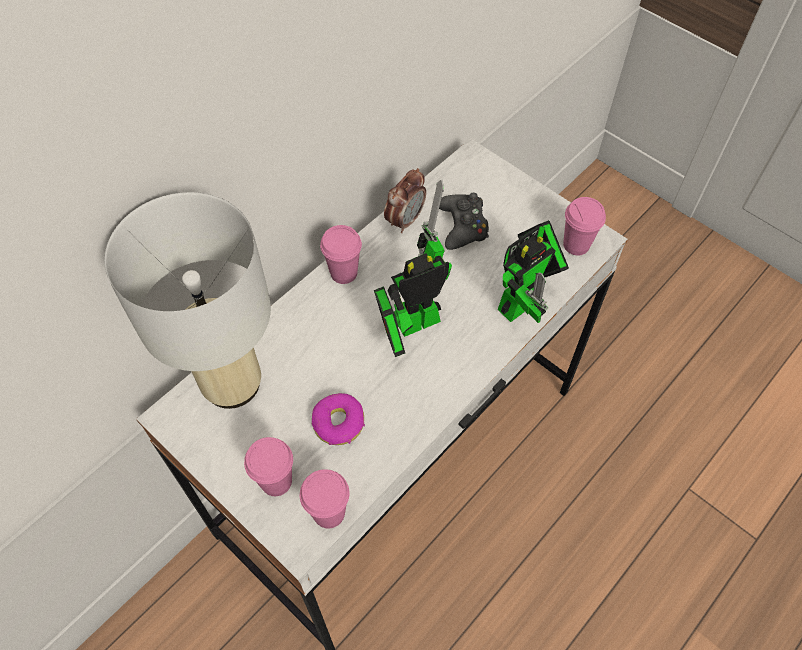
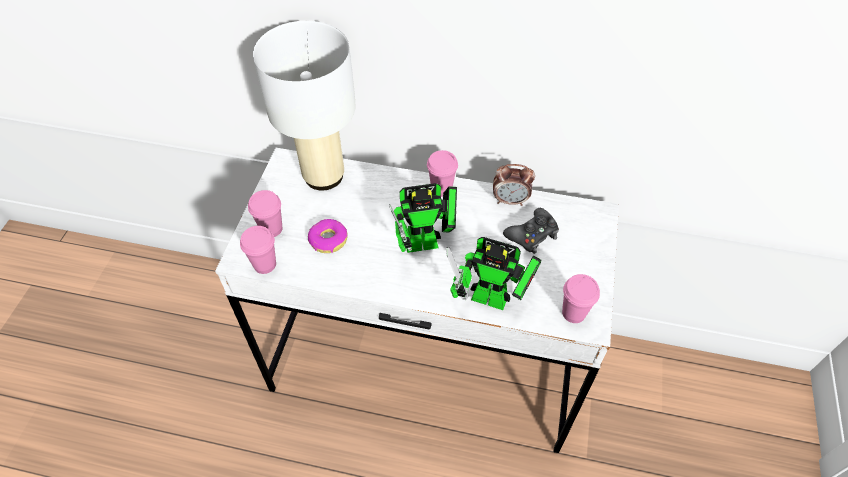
camera: 60 degrees right, 5 degrees down
(411, 324) = (427, 243): toy robot -> toy robot turned 135 degrees clockwise

